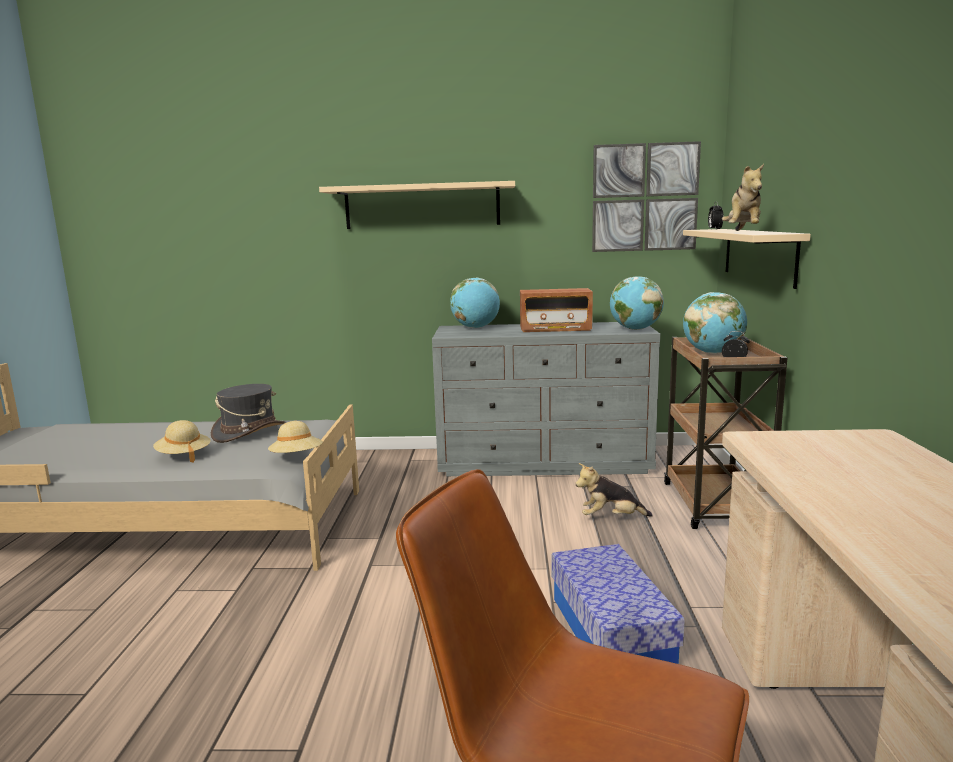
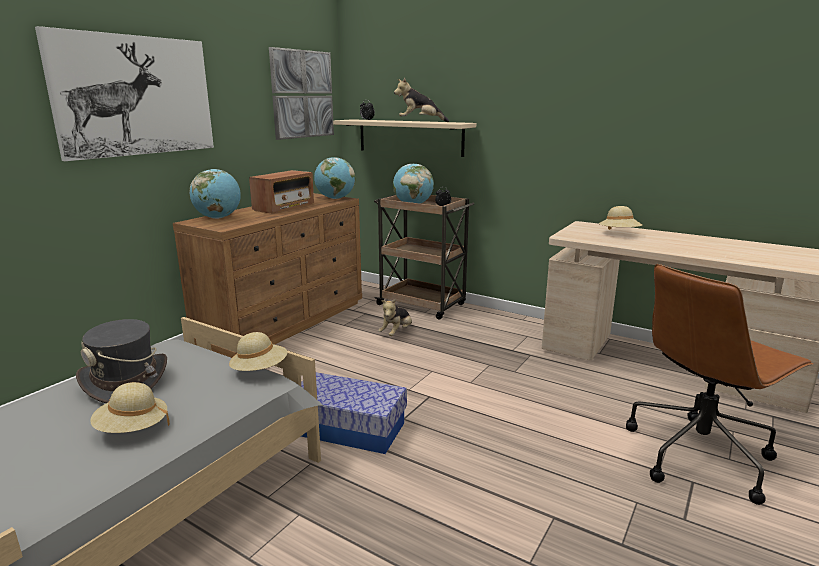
camera: 60 degrees left, 5 degrees up
(422, 206) = (135, 96): beige shelf -> picture
(545, 462) = (285, 322): grey dresser -> brown dresser
(611, 631) = (515, 377): storage box -> storage box (348, 428)
(743, 232) = (420, 122): plush toy -> plush toy turned 135 degrees clockwise
(869, 466) = (619, 234): none -> beige hat

